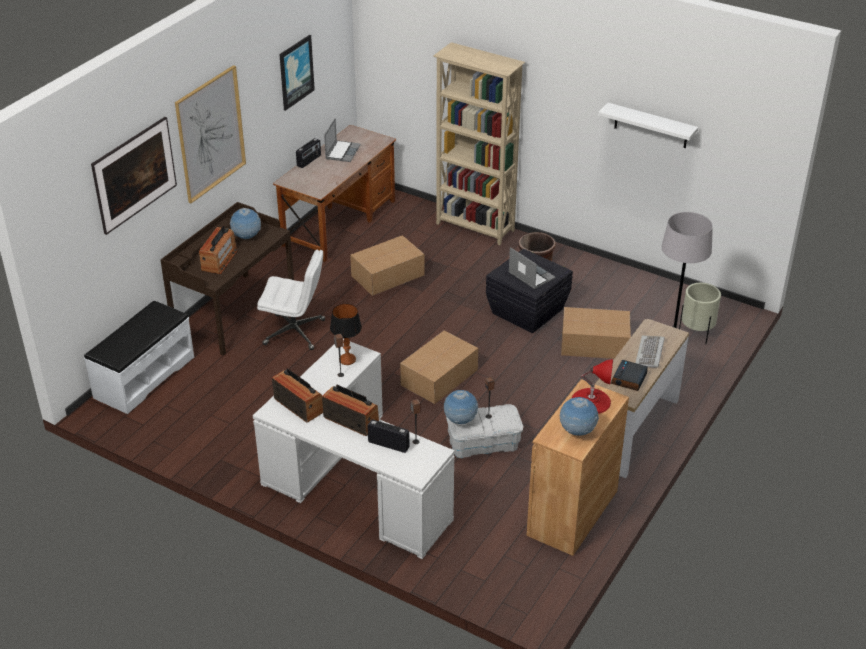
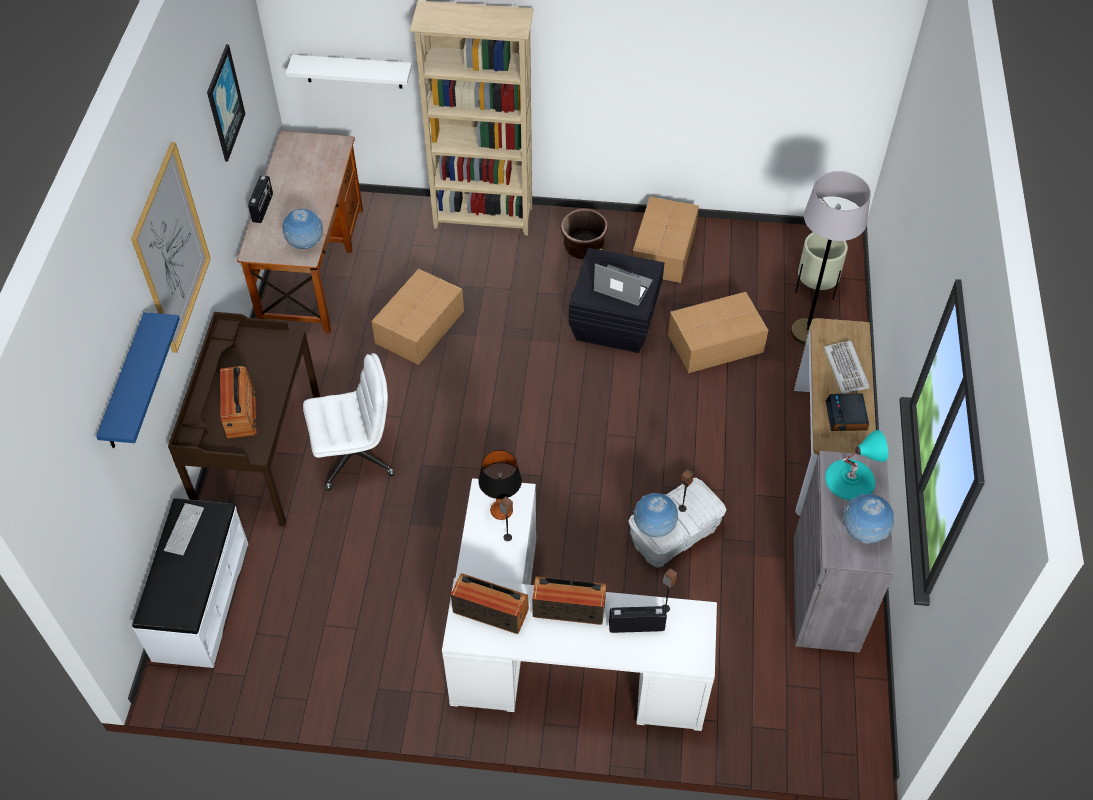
camera: 25 degrees left, 15 degrees up
(137, 191) = (126, 385): picture -> blue shelf
(148, 317) = (184, 529): none -> keyboard
(246, 237) = (254, 361): globe -> globe (305, 244)
(342, 152) = (298, 179): laptop -> none
(440, 377) = (570, 457): cardboard box -> cardboard box (664, 249)
(572, 513) = (825, 592): brown cabinet -> grey cabinet
(591, 401) = (850, 479): red table lamp -> turquoise table lamp
(651, 126) = (718, 55): white shelf -> white shelf (353, 71)

